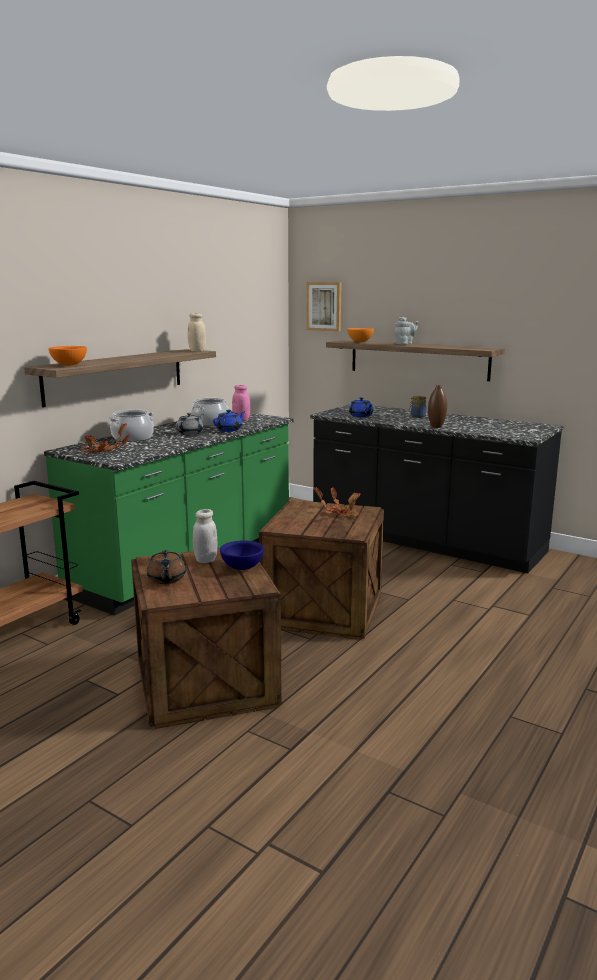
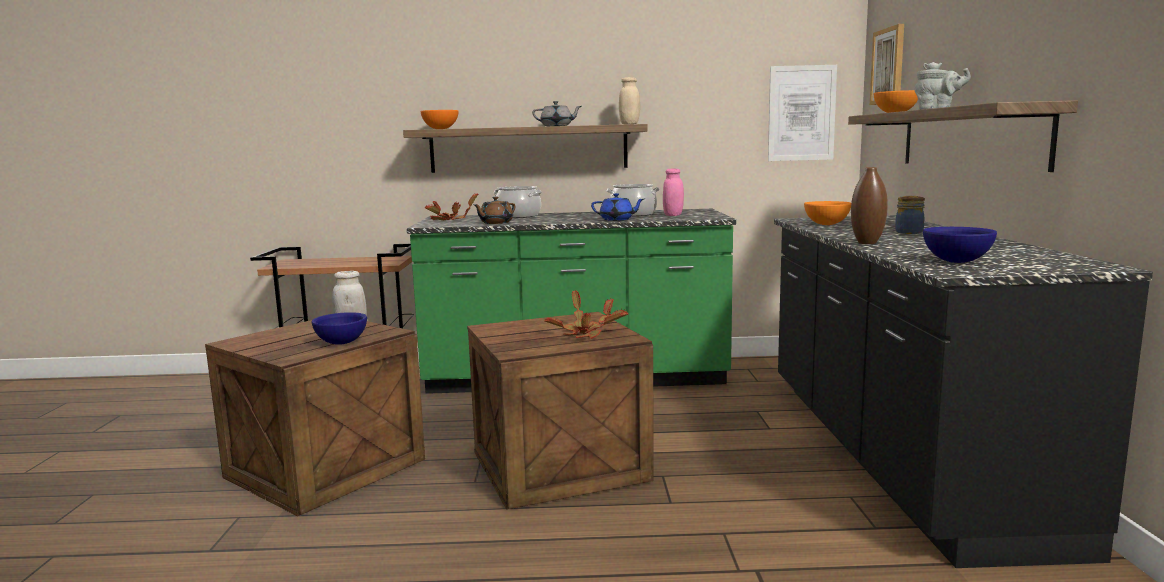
camera: 55 degrees right, 5 degrees down
(166, 579) = (284, 332): brown teapot -> brown teapot (495, 223)
(190, 433) = (573, 218): grey teapot -> grey teapot (557, 126)
(264, 335) = (801, 113): none -> picture
(361, 416) = (827, 224): blue teapot -> orange bowl
(508, 432) = (957, 261): none -> blue bowl

